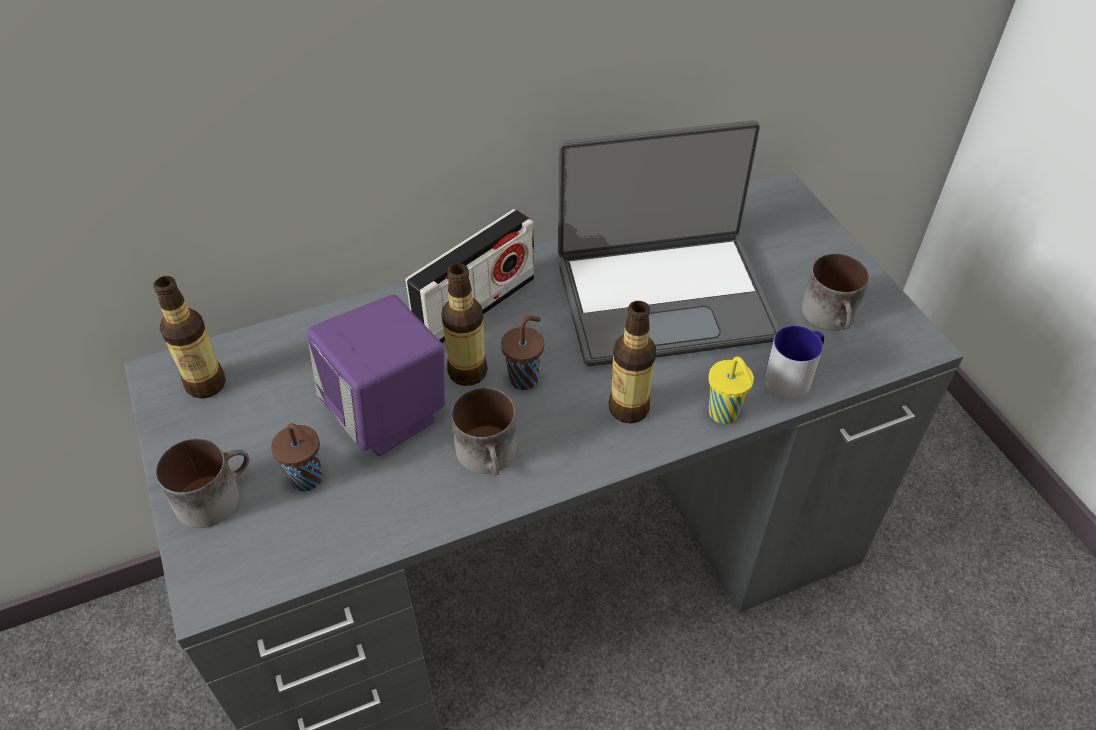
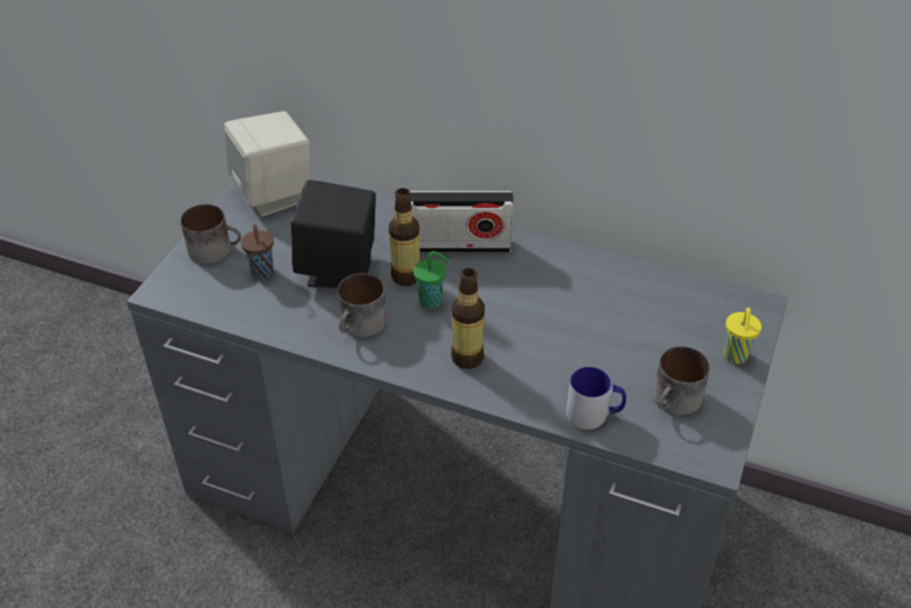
camera: 45 degrees right, 5 degrees down
(206, 384) = (274, 195): bottle -> beige speaker
(388, 414) = (338, 269): purple speaker -> black speaker
(525, 378) = (432, 301): brown cup -> green cup
(663, 298) = (575, 315): laptop -> none
(724, 414) = (519, 402): yellow cup -> yellow cup (735, 357)

